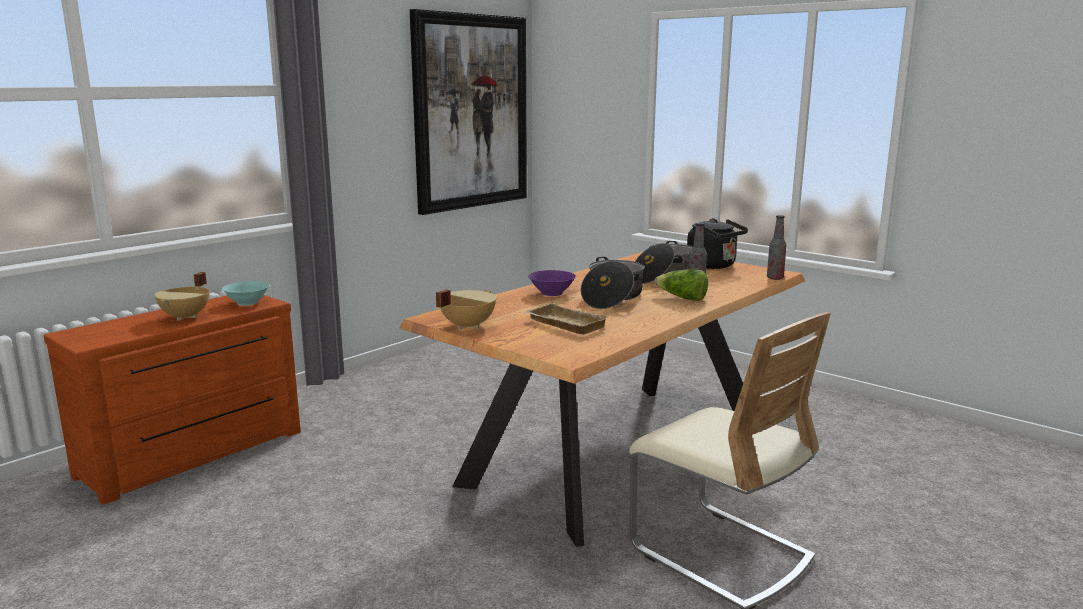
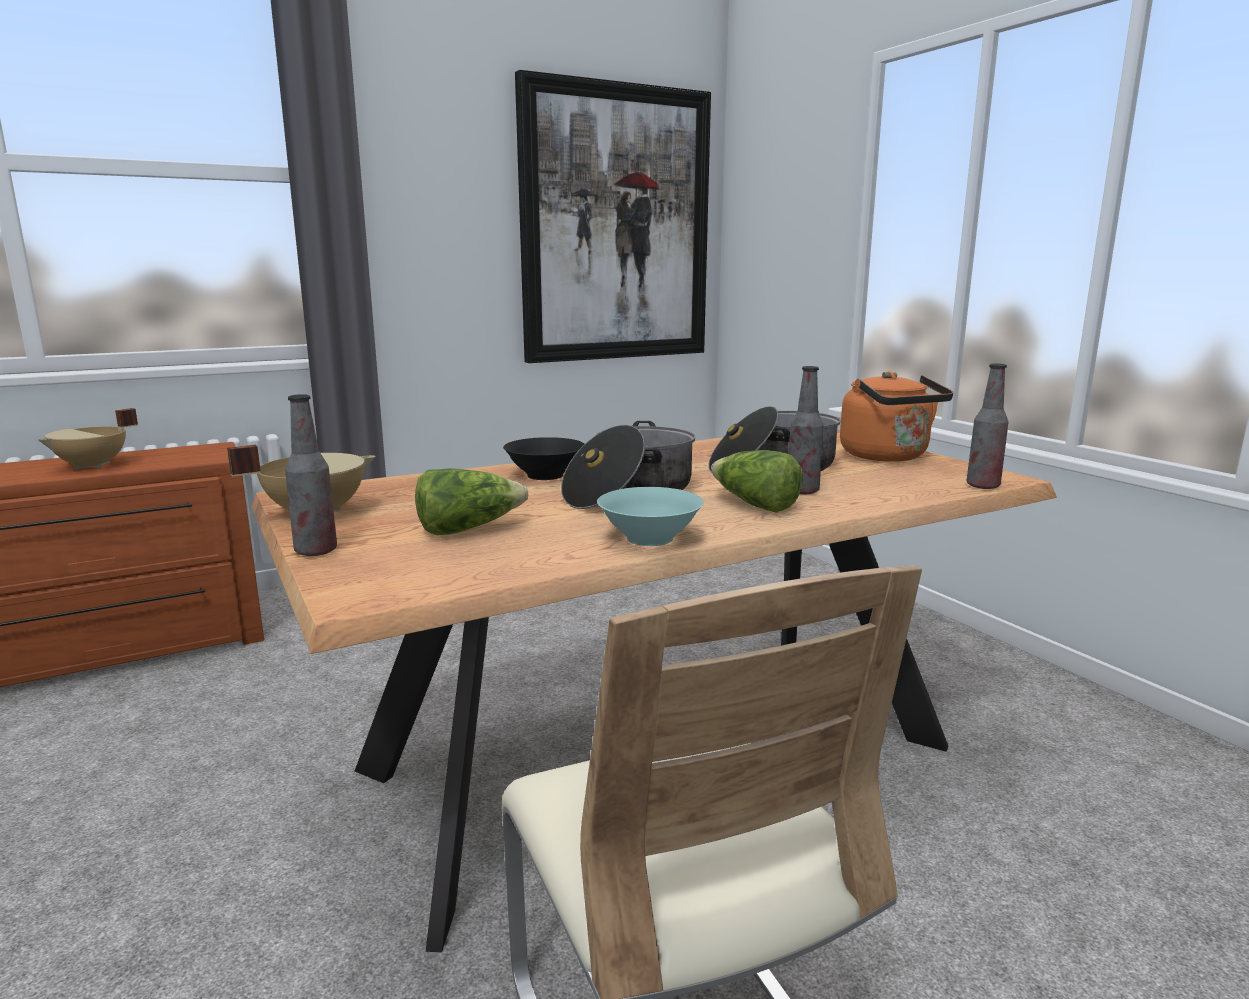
camera: 20 degrees right, 0 degrees up
(248, 302) = (195, 455): turquoise bowl -> turquoise bowl (651, 538)
(508, 343) = (316, 551): none -> bottle
(551, 293) = (545, 475): purple bowl -> black bowl
(563, 324) = (468, 529): beige tray -> lettuce
(714, 266) = (888, 457): black kettle -> orange kettle

